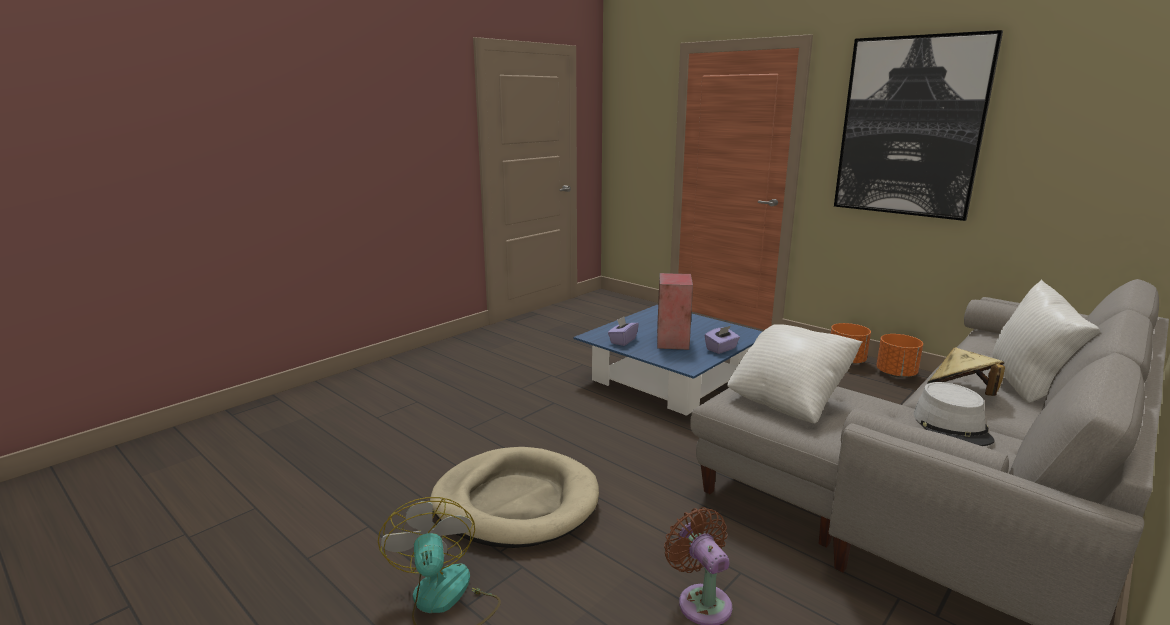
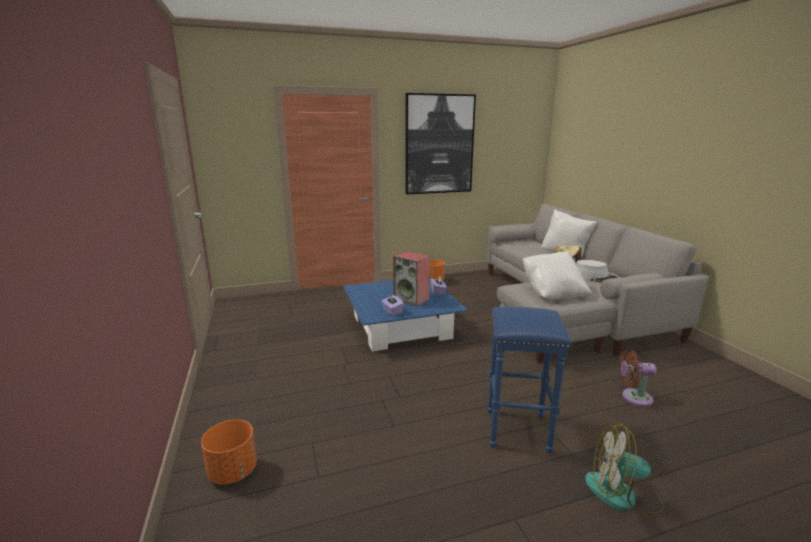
camera: 60 degrees left, 0 degrees up
(516, 502) = (516, 431): beige dog bed -> blue stool
(896, 374) = (458, 278): orange planter -> orange planter (233, 471)

